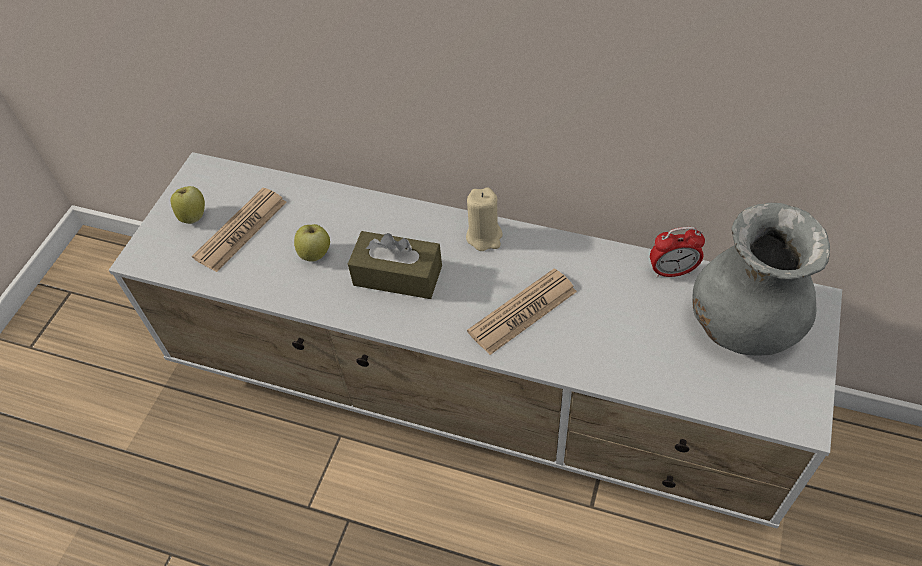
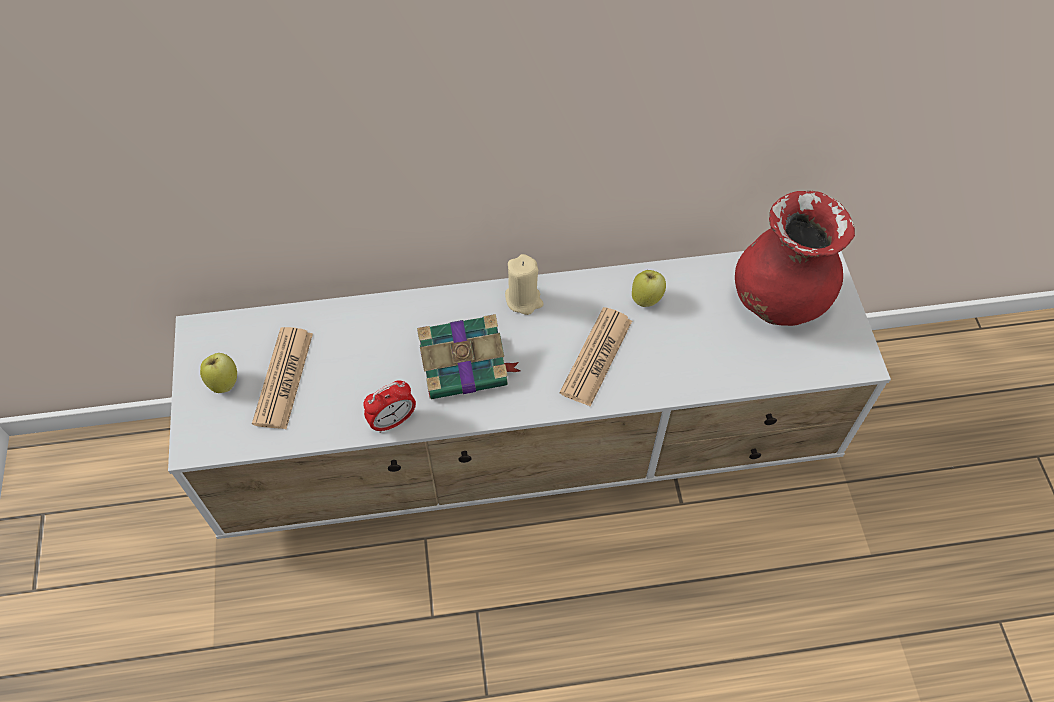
camera: 30 degrees left, 5 degrees up
(316, 254) = (375, 374): apple -> apple (646, 298)
(397, 275) = (466, 365): brown tissue box -> book
(672, 271) = (700, 273): alarm clock -> alarm clock (393, 421)
(742, 326) = (779, 300): grey vase -> red vase

